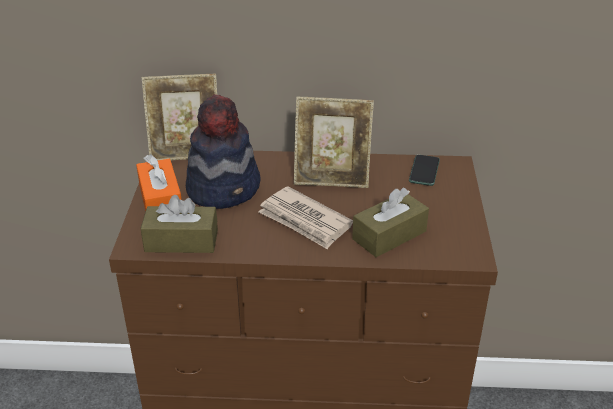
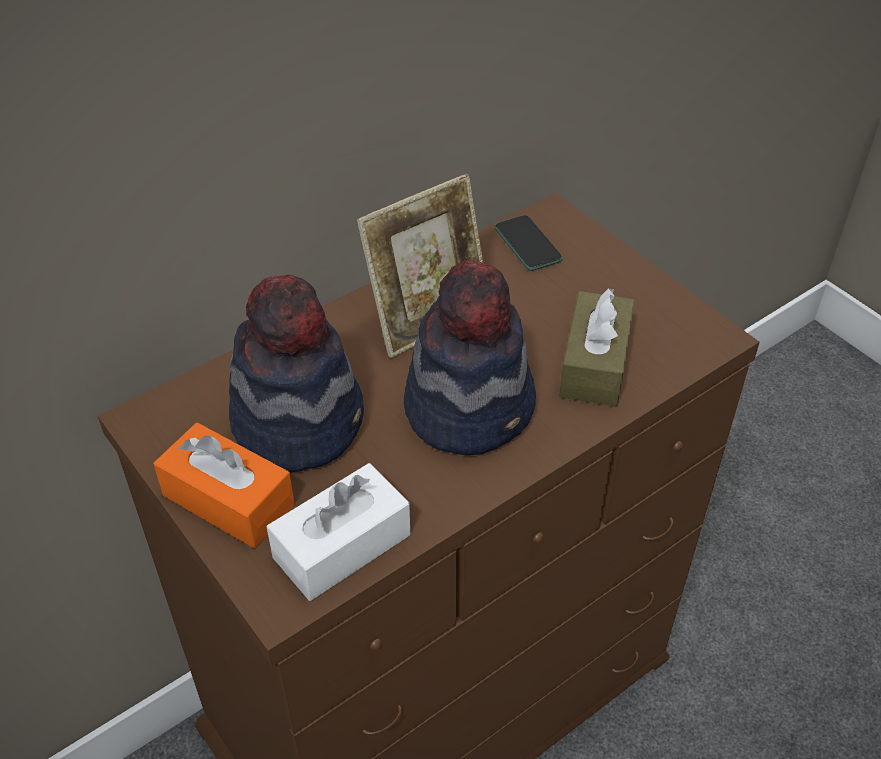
camera: 40 degrees left, 10 degrees up
(181, 241) = (342, 546): brown tissue box -> white tissue box
(186, 152) = (166, 393): picture frame -> none
(305, 221) = (470, 406): newspaper -> hat

